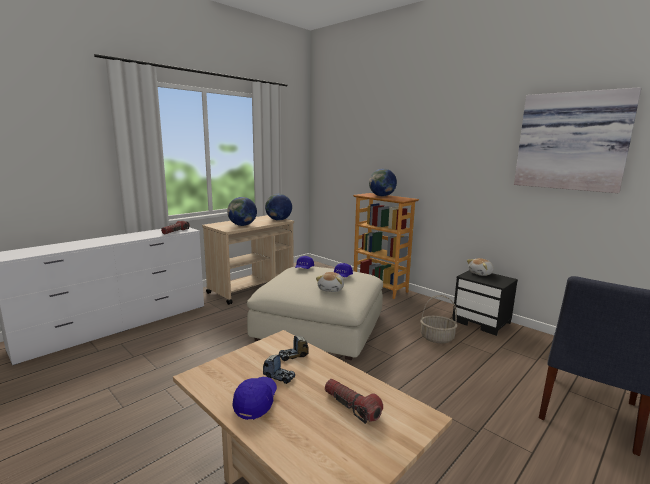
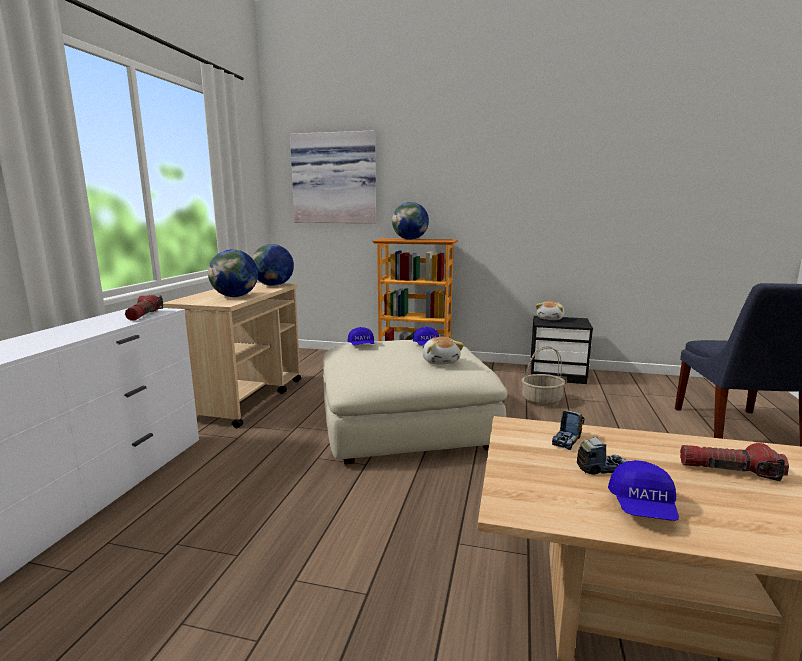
camera: 30 degrees left, 0 degrees up
(256, 402) = (642, 507): blue cap -> blue cap turned 150 degrees counterclockwise
(572, 141) = (635, 160): picture -> picture (335, 178)

